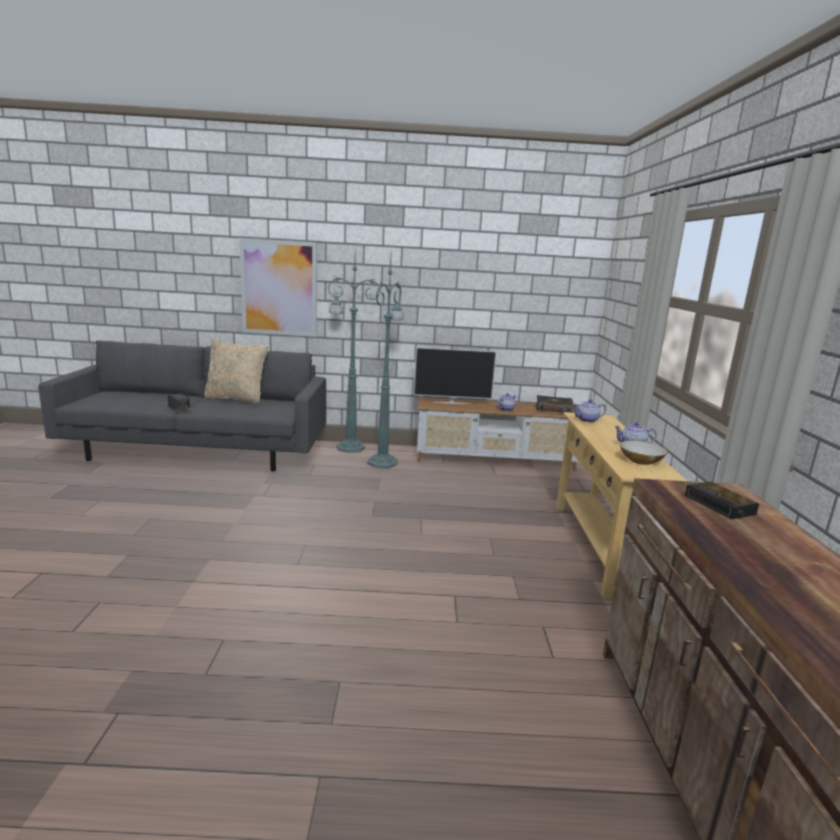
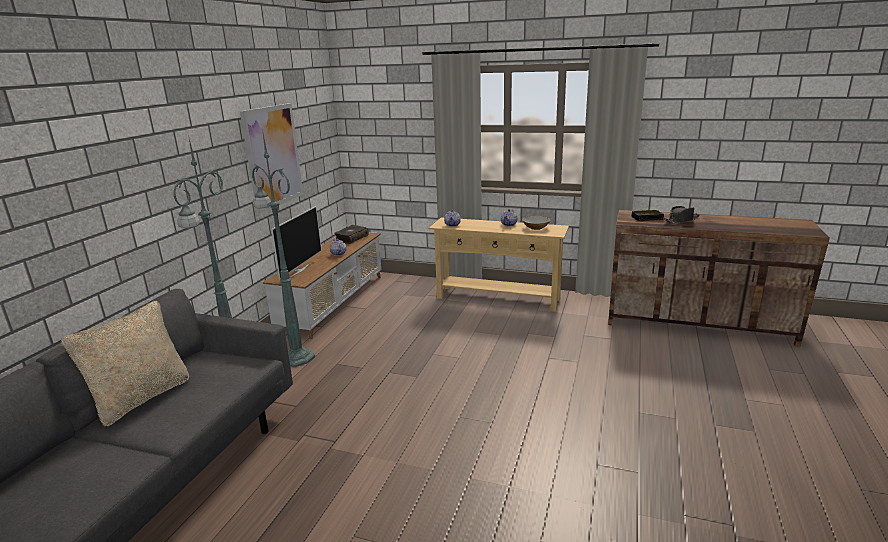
camera: 70 degrees left, 5 degrees up
(179, 407) = (139, 449): black hat -> black hat (681, 220)
(279, 288) = (94, 221): picture -> picture (273, 156)

